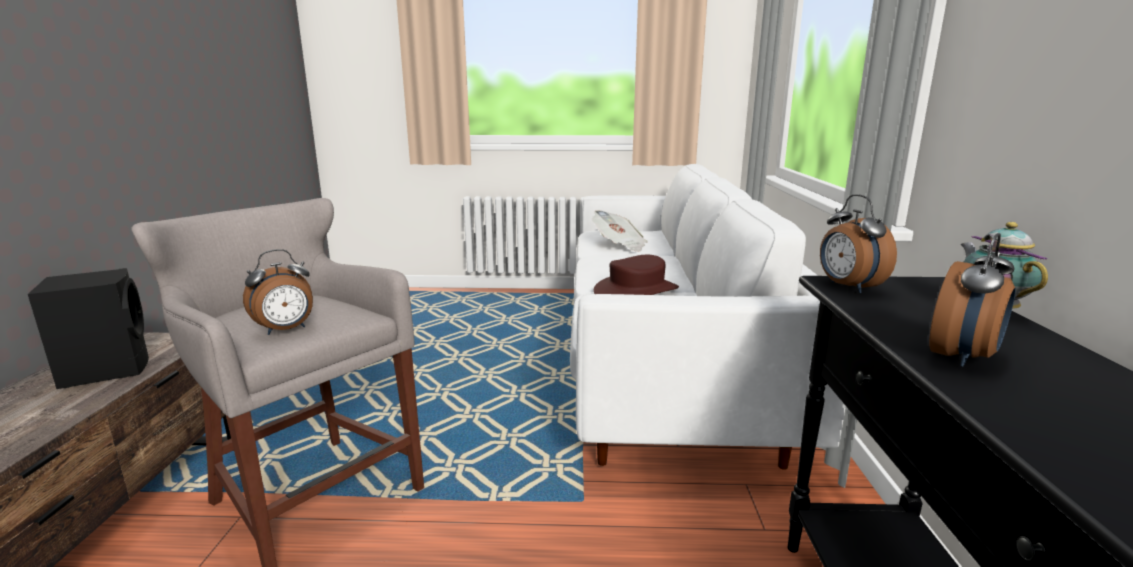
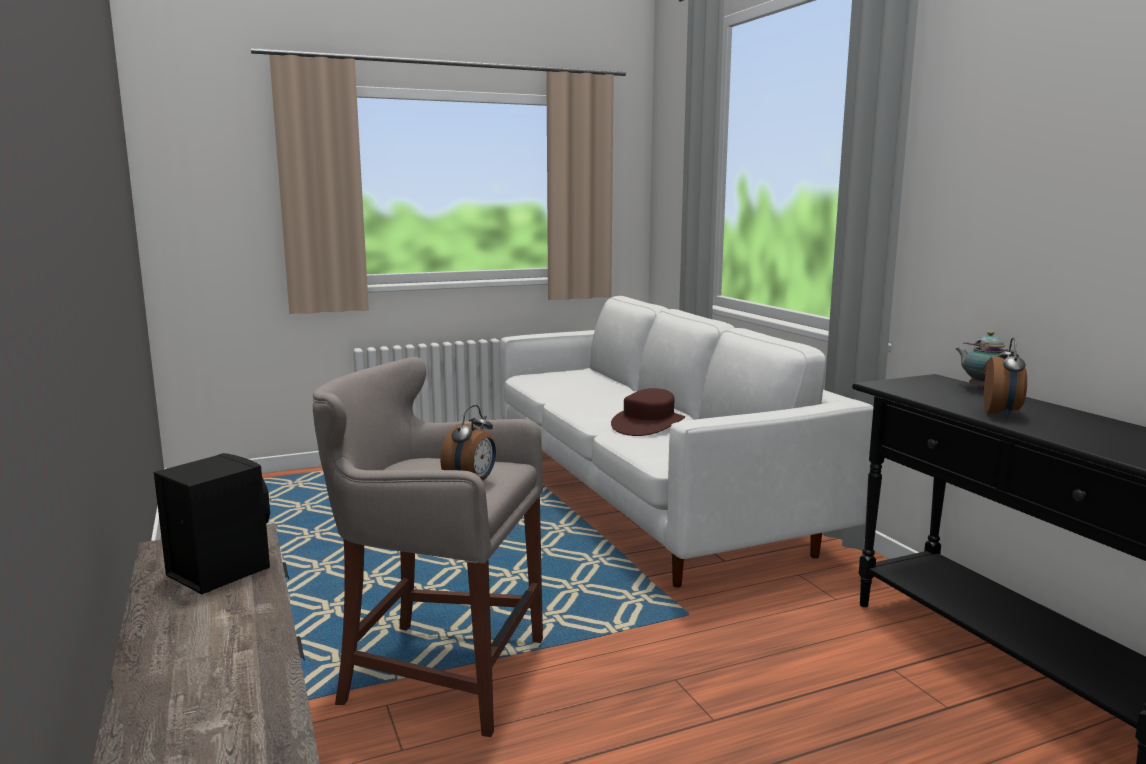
camera: 25 degrees left, 5 degrees down
(619, 246) = (572, 387): newspaper -> none
(847, 287) = (893, 386): alarm clock -> none

